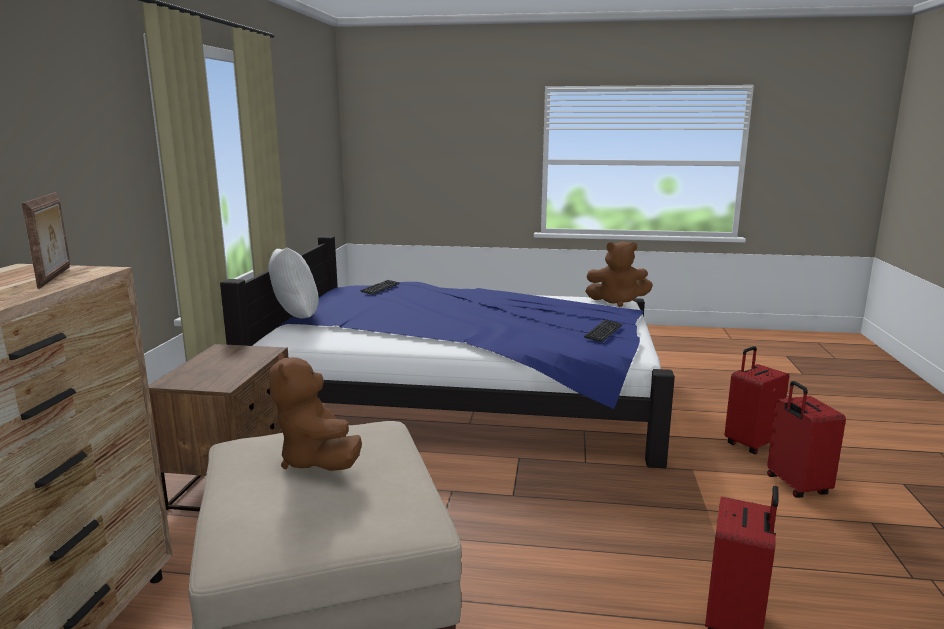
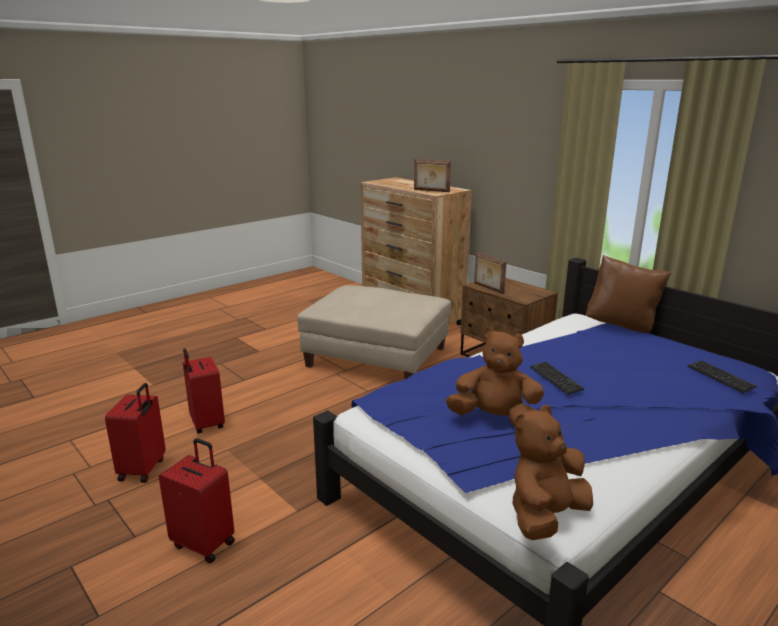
camera: 130 degrees right, 5 degrees up
(236, 375) = (488, 288): none -> picture frame
(294, 318) = (622, 326): white pillow -> brown pillow
(318, 461) = (388, 303): brown plush toy -> brown plush toy (495, 419)
(603, 332) = (417, 412): keyboard -> keyboard (555, 379)
(750, 444) = (271, 584): red suitcase -> red suitcase (143, 469)

